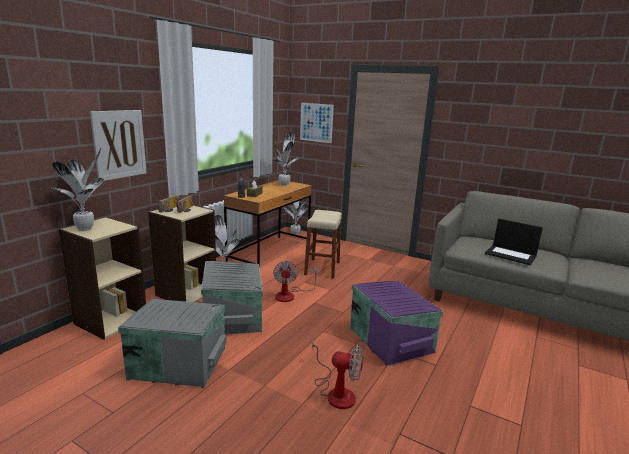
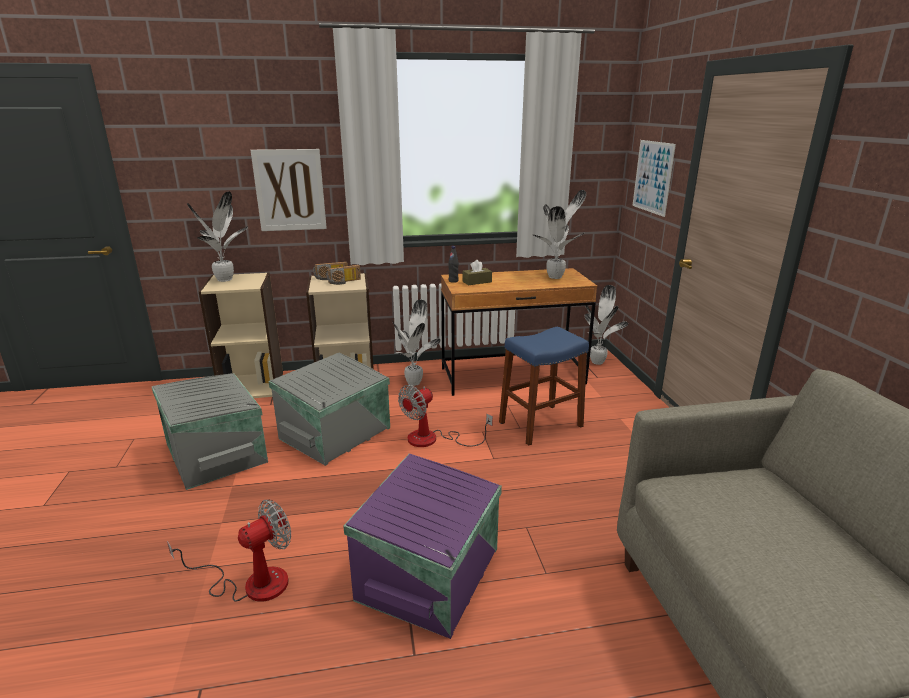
camera: 50 degrees right, 5 degrees up
(322, 268) = (540, 424): beige stool -> blue stool
(336, 392) = (252, 582): fan -> fan turned 105 degrees counterclockwise
(511, 255) = (765, 557): laptop -> none

